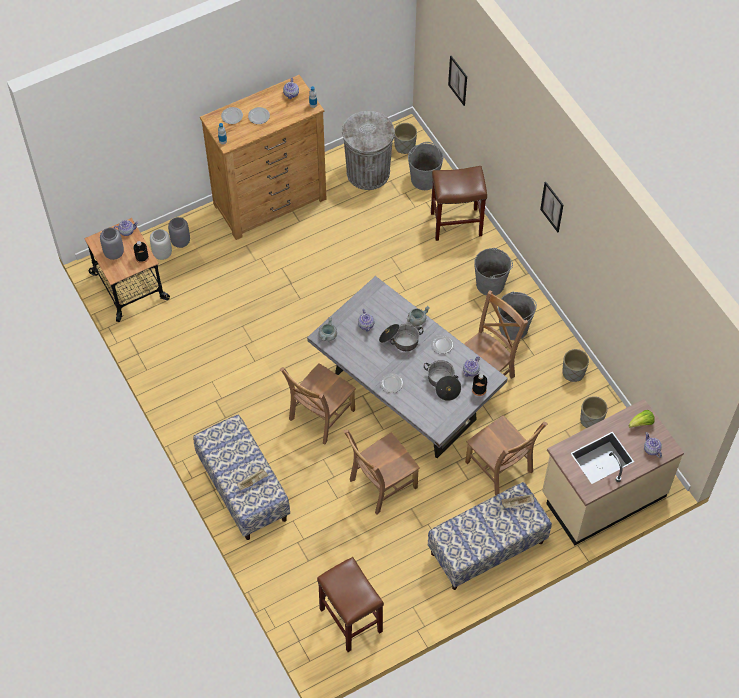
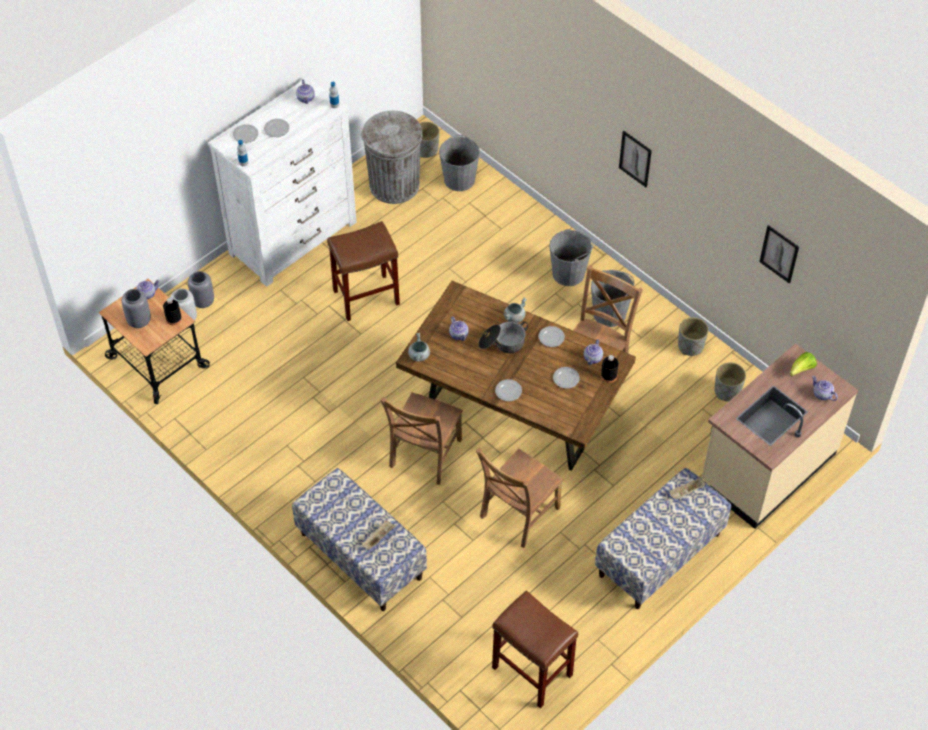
camera: 15 degrees left, 5 degrees down
(270, 202) = (293, 238): brown dresser -> white dresser
(404, 397) = (512, 413): grey dining table -> brown dining table
(443, 383) = (566, 378): cooking pot -> plate
(457, 223) = (510, 218): brown stool -> brown stool (367, 297)
(458, 80) = (487, 50): picture -> picture (779, 254)
(500, 469) = (645, 466): brown chair -> none

